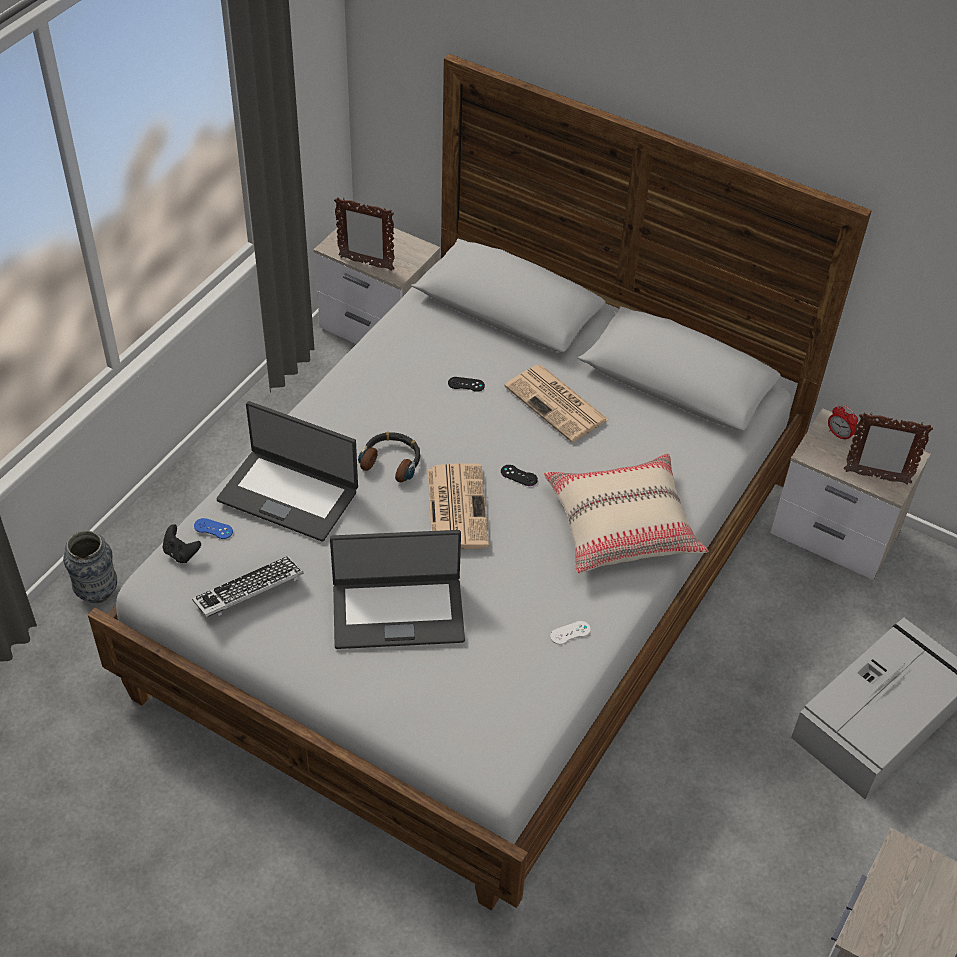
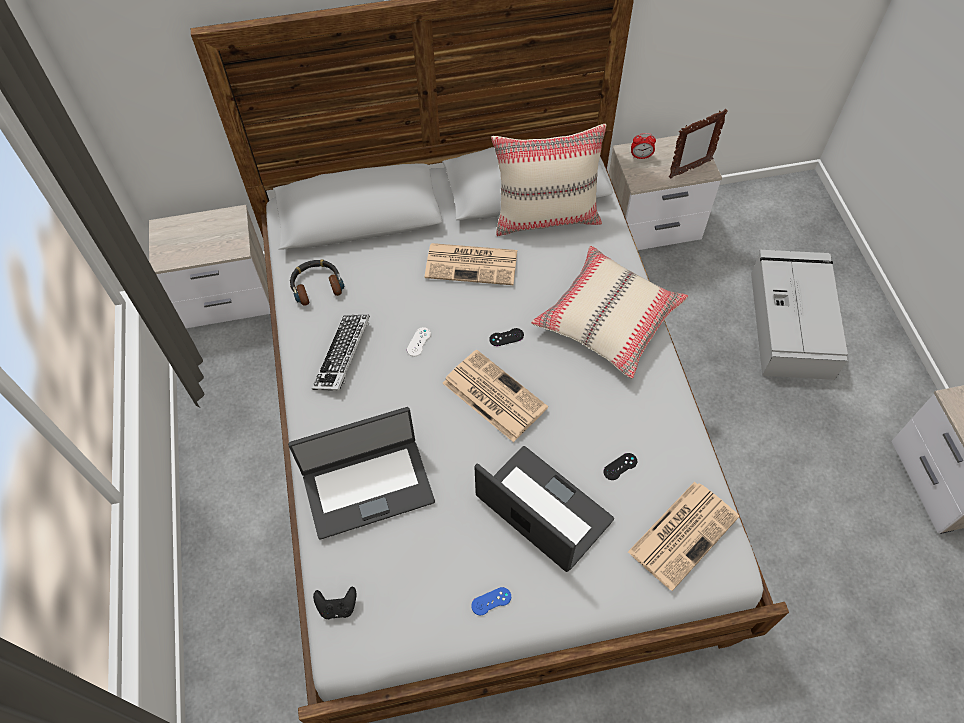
camera: 40 degrees left, 10 degrees up
(97, 592) = (229, 672): vase -> none
(213, 529) = (341, 564): blue game controller -> blue game controller (491, 601)
(249, 592) = (425, 591): keyboard -> keyboard (343, 355)
(366, 263) = (203, 255): picture frame -> none
(392, 461) = (410, 397): headphones -> headphones (317, 285)
(398, 612) = (542, 509): laptop -> laptop turned 90 degrees counterclockwise
(466, 384) = (396, 296): black game controller -> black game controller (620, 466)
(488, 716) = (683, 533): none -> newspaper
(570, 633) = (663, 425): white game controller -> white game controller (419, 342)
(667, 412) = (546, 216): none -> beige pillow

